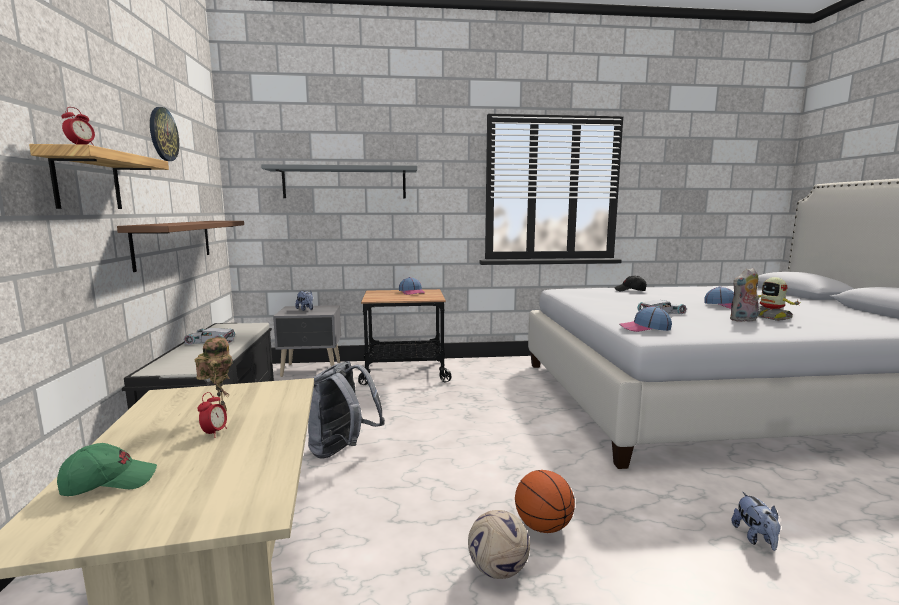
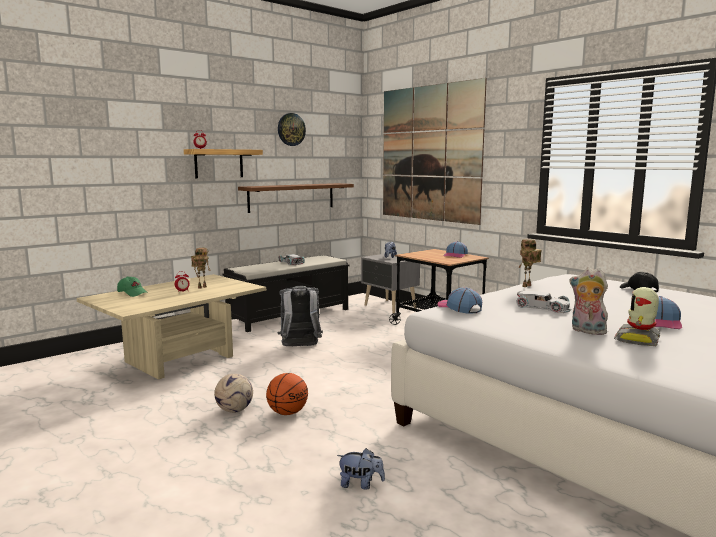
camera: 55 degrees right, 0 degrees up
(344, 183) = (430, 153): grey shelf -> picture
(587, 302) = (527, 286): none -> toy robot
(755, 538) = (360, 484): plush toy -> plush toy turned 135 degrees counterclockwise

